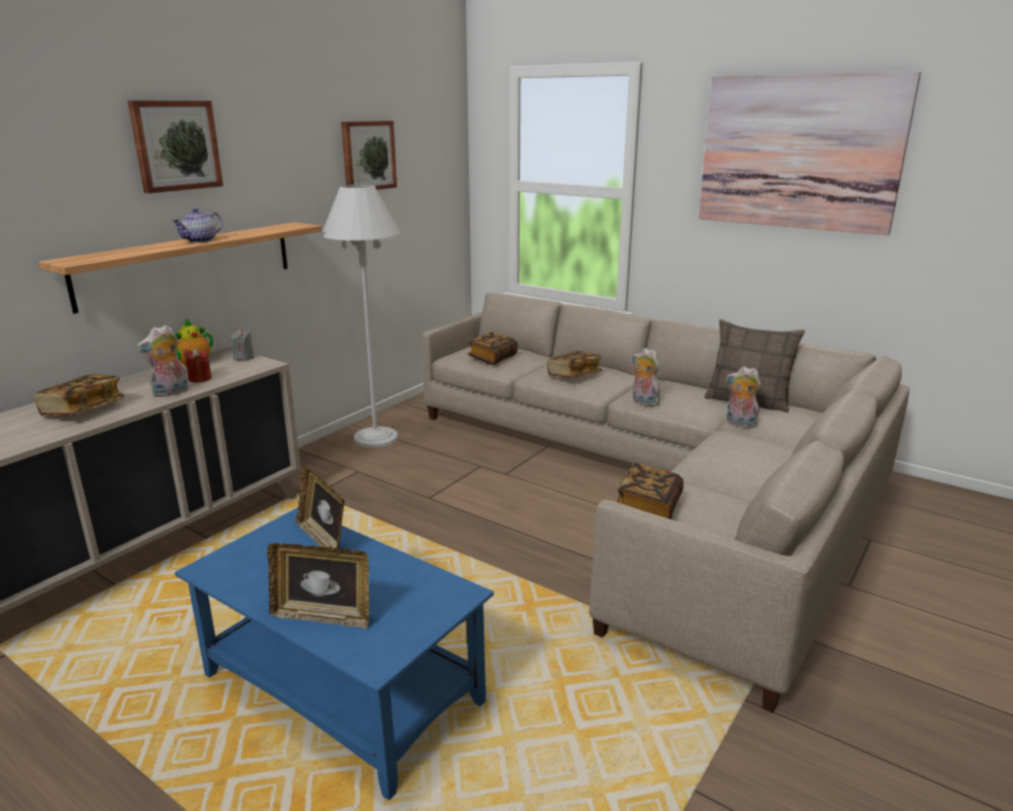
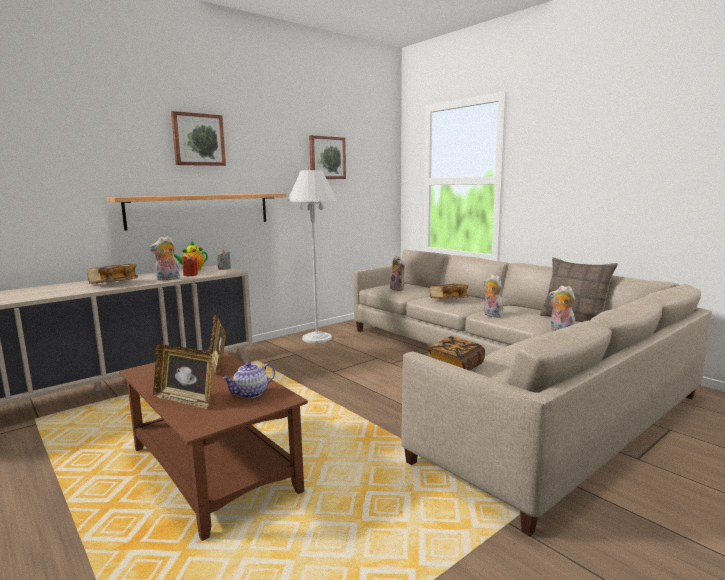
camera: 15 degrees right, 10 degrees down
(200, 241) = (205, 194): teapot -> teapot (250, 394)
(344, 689) = (214, 470): blue coffee table -> brown coffee table
(492, 358) = (398, 289): book -> plush toy
(799, 152) = (617, 139): picture -> none

